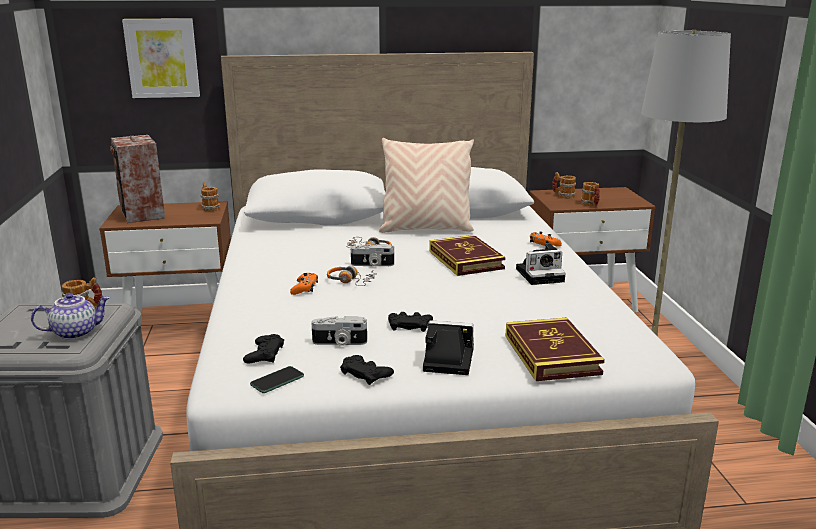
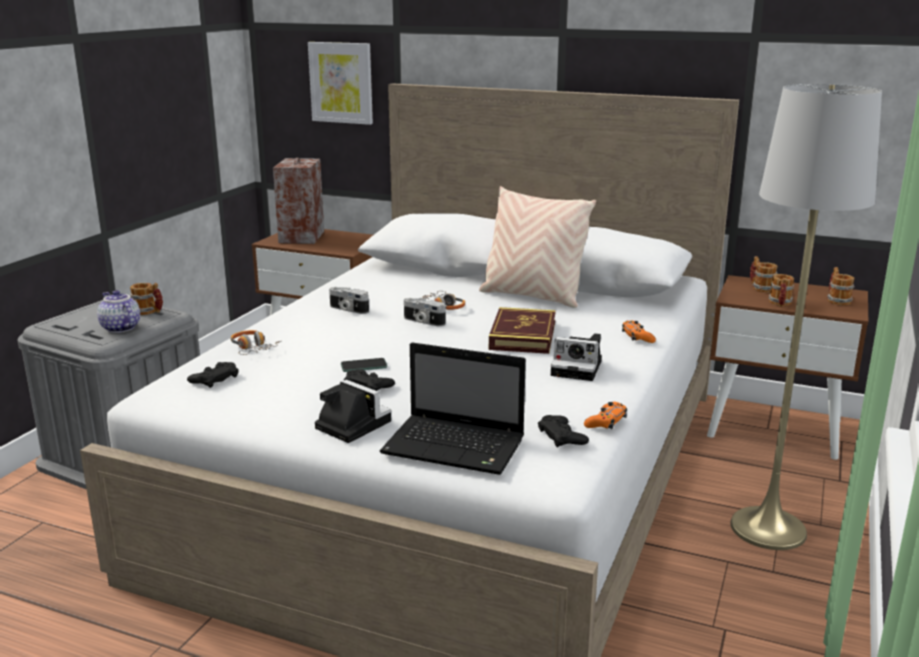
camera: 30 degrees right, 0 degrees up
(75, 332) = (119, 328): teapot -> teapot turned 135 degrees counterclockwise
(209, 208) = (364, 240): mug -> mug (836, 300)
(277, 380) = (191, 403): phone -> phone (364, 366)
(304, 288) = (330, 330): orange game controller -> orange game controller (606, 422)
(339, 343) = (285, 385): camera -> camera (348, 309)
(351, 281) = (379, 333): headphones -> headphones (252, 348)
(366, 373) = (266, 417): black game controller -> black game controller (562, 436)
(551, 354) = (457, 447): book -> laptop

